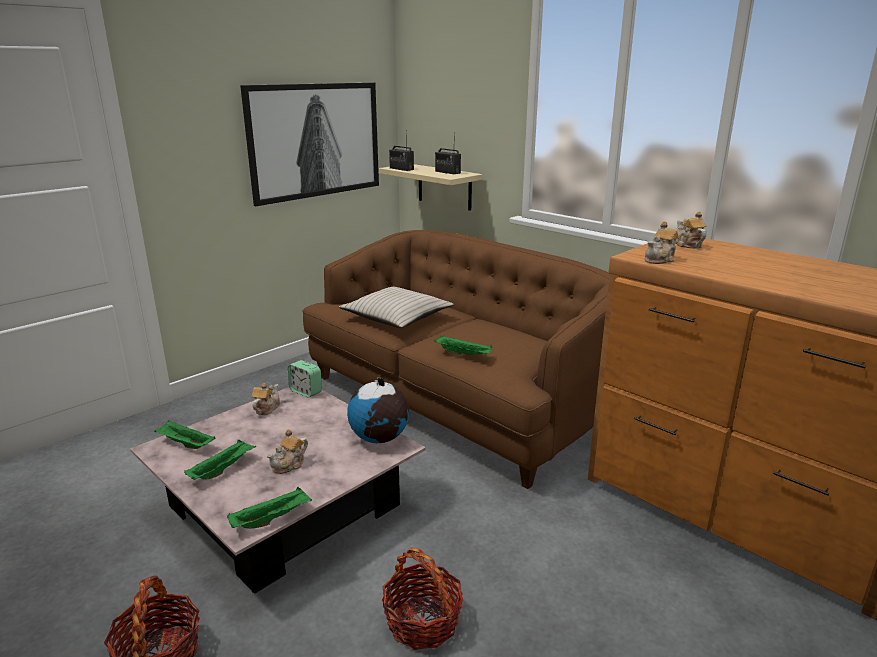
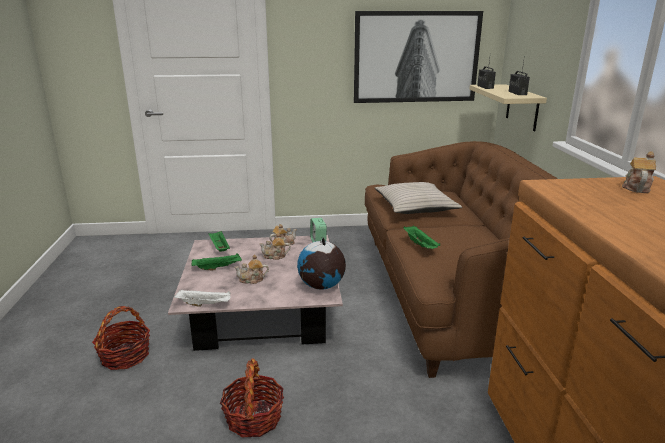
camera: 40 degrees right, 0 degrees up
(272, 519) = (205, 304): green tray -> white tray
(660, 260) = (565, 192): teapot -> teapot (275, 256)

